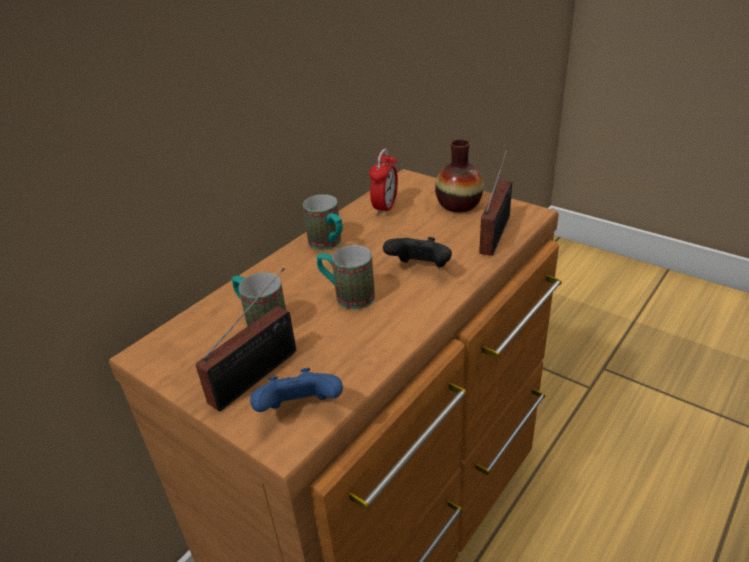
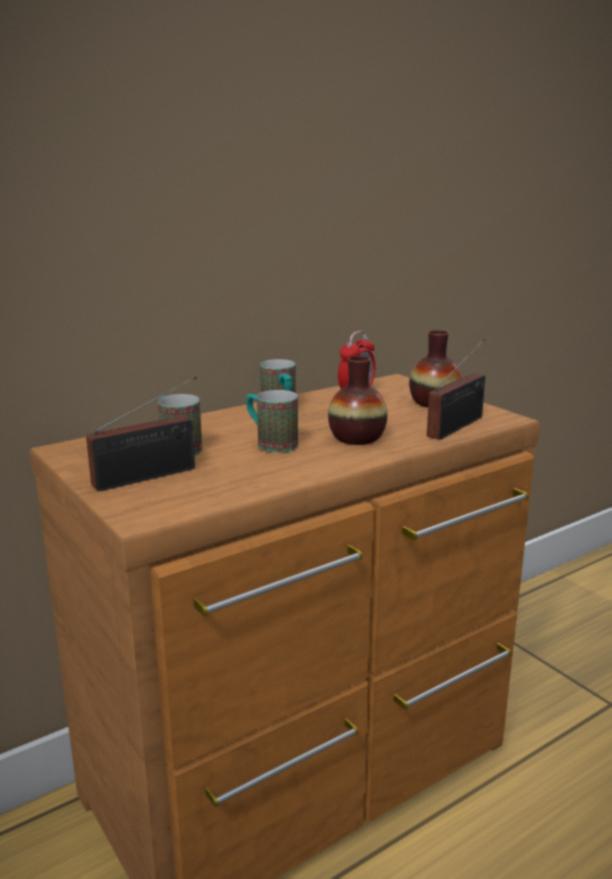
camera: 15 degrees right, 15 degrees down
(300, 410) = (169, 503): blue game controller -> none
(420, 269) = (357, 438): black game controller -> vase

